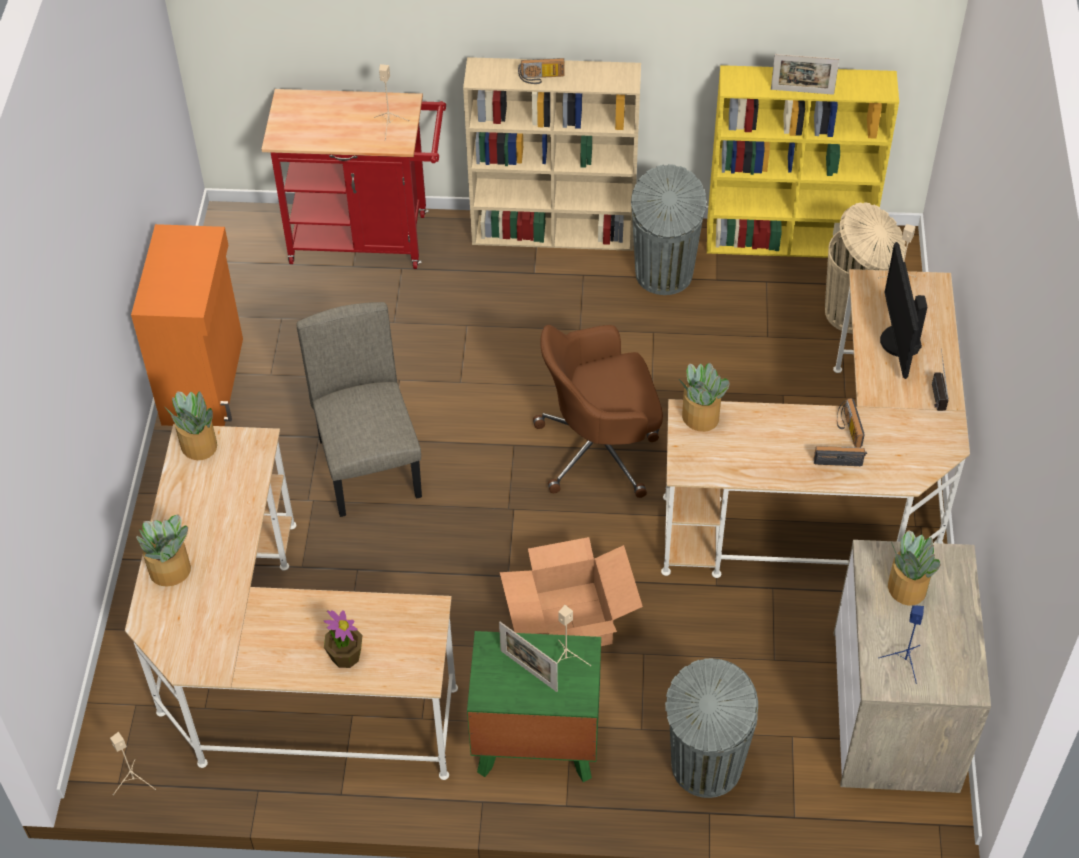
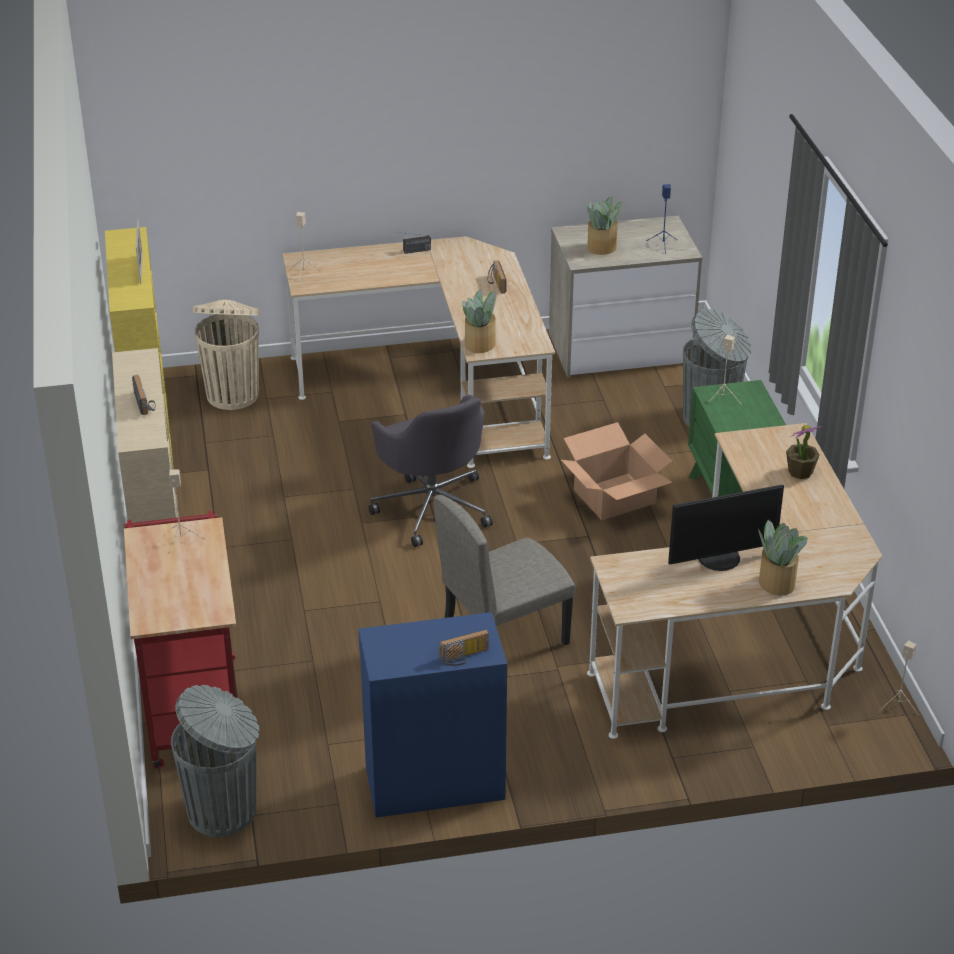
camera: 105 degrees left, 15 degrees down
(199, 446) = (634, 600): potted plant -> none
(205, 380) = (433, 781): orange cabinet -> blue cabinet
(528, 671) = (741, 413): picture frame -> none
(600, 449) = (432, 507): brown office chair -> grey office chair
(664, 275) = (209, 499): grey trash can -> grey trash can (224, 811)
(847, 429) = (464, 283): radio -> radio (464, 657)
(898, 341) = (365, 269): monitor -> monitor (720, 559)

